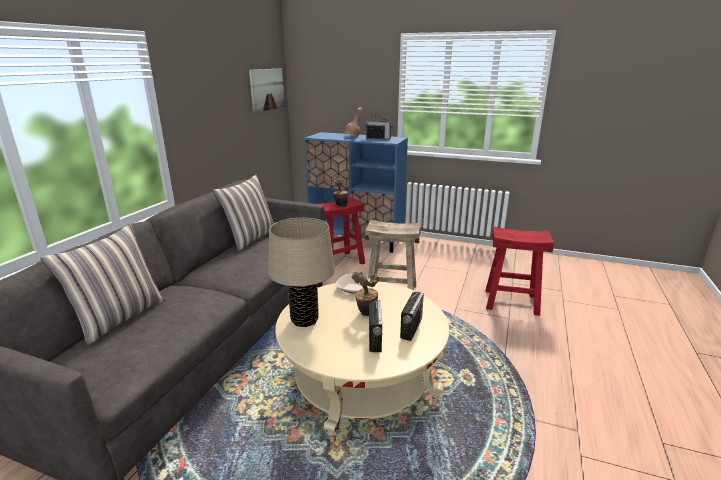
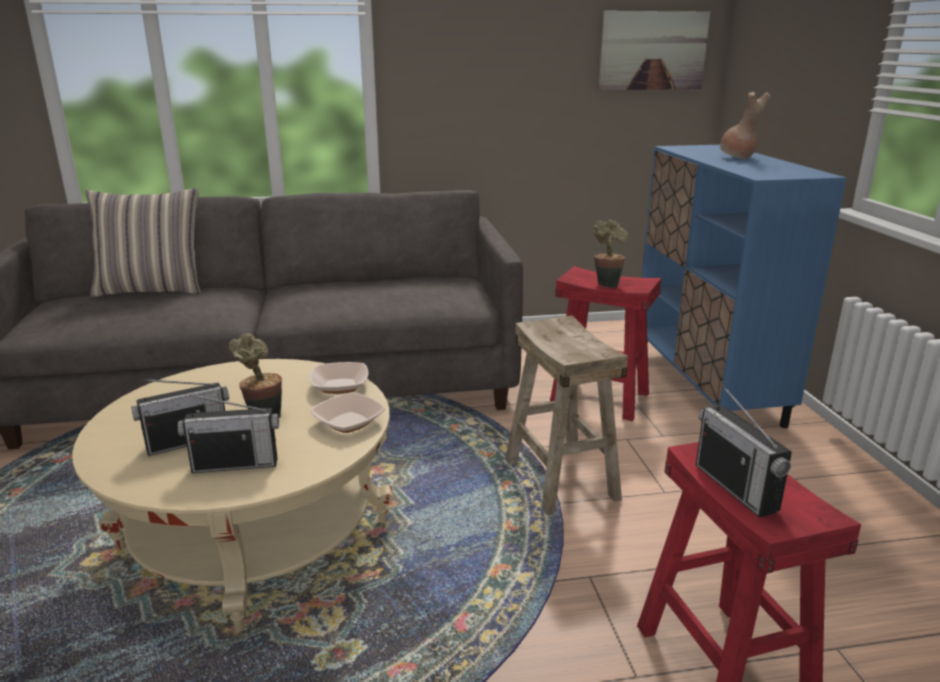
camera: 60 degrees right, 0 degrees up
(250, 238) = (415, 278): pillow -> none
(304, 320) = (218, 380): beige table lamp -> none
(378, 138) = (767, 167): radio -> radio (735, 487)
(394, 294) = (348, 422): none -> bowl

